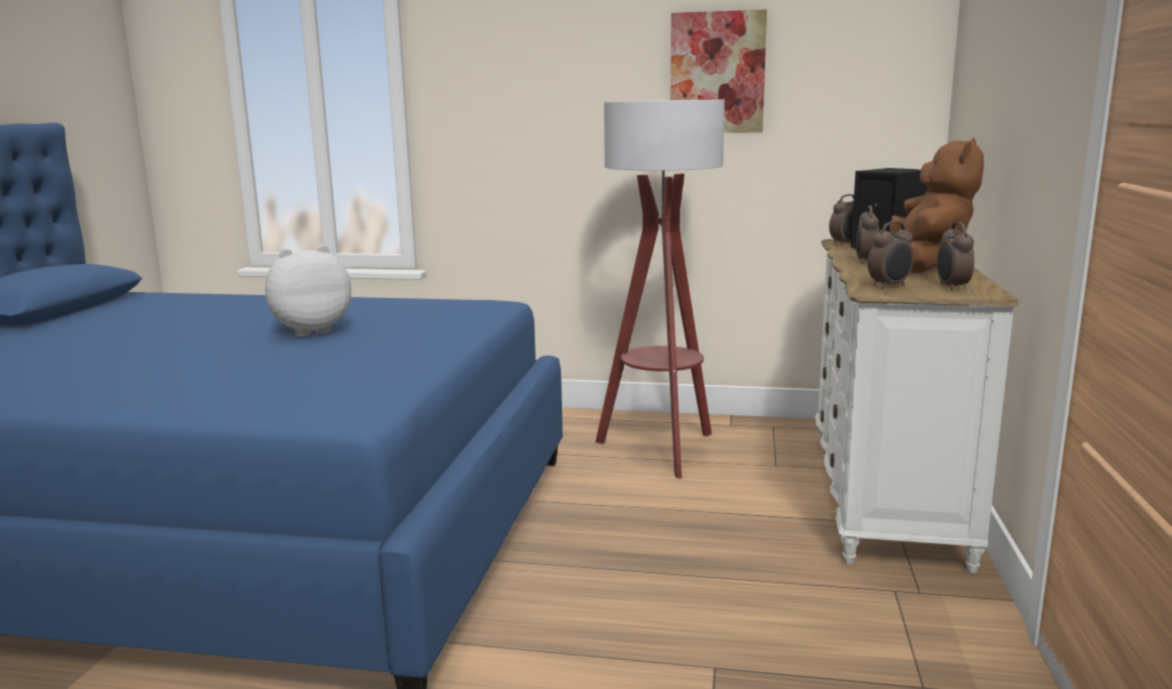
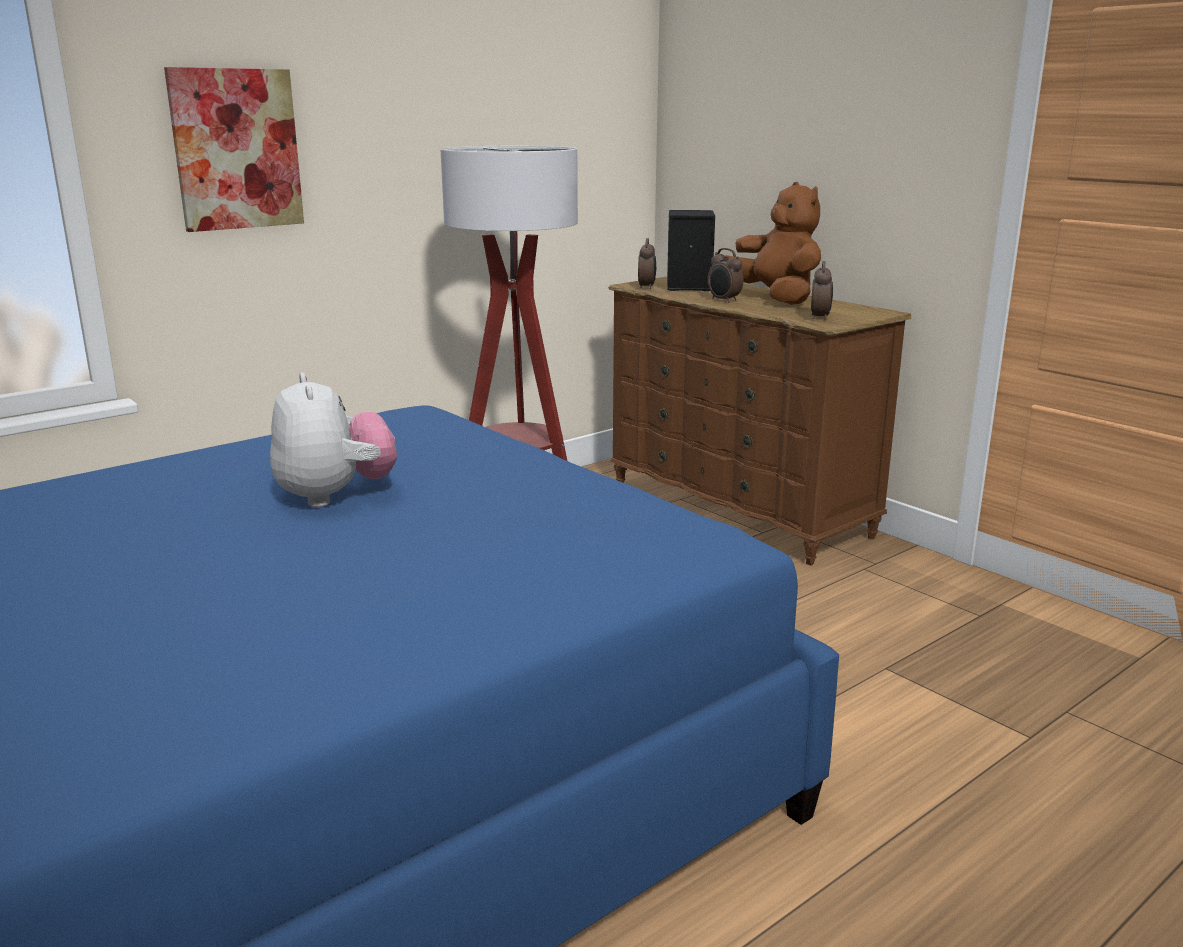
camera: 50 degrees left, 5 degrees up
(310, 331) = (335, 496): plush toy -> plush toy turned 150 degrees clockwise
(717, 73) = (474, 111): picture -> picture (236, 149)
(884, 497) = (738, 510): white dresser -> brown dresser
(951, 288) = (853, 312): alarm clock -> none

